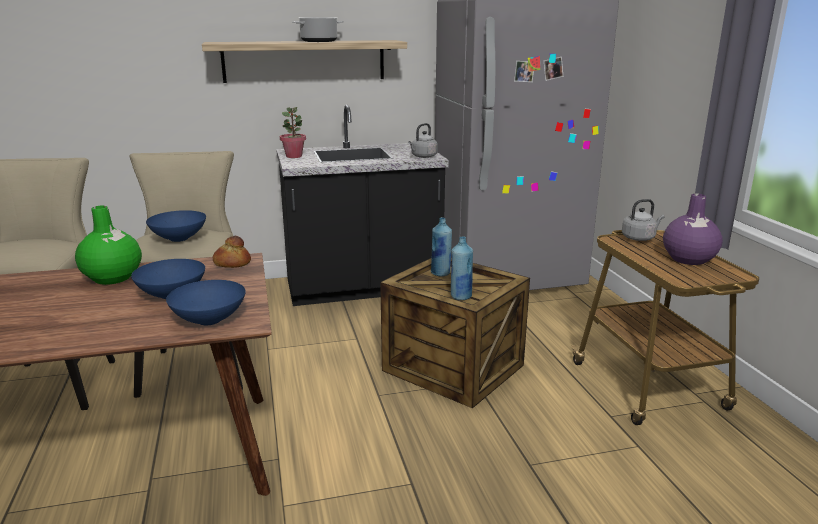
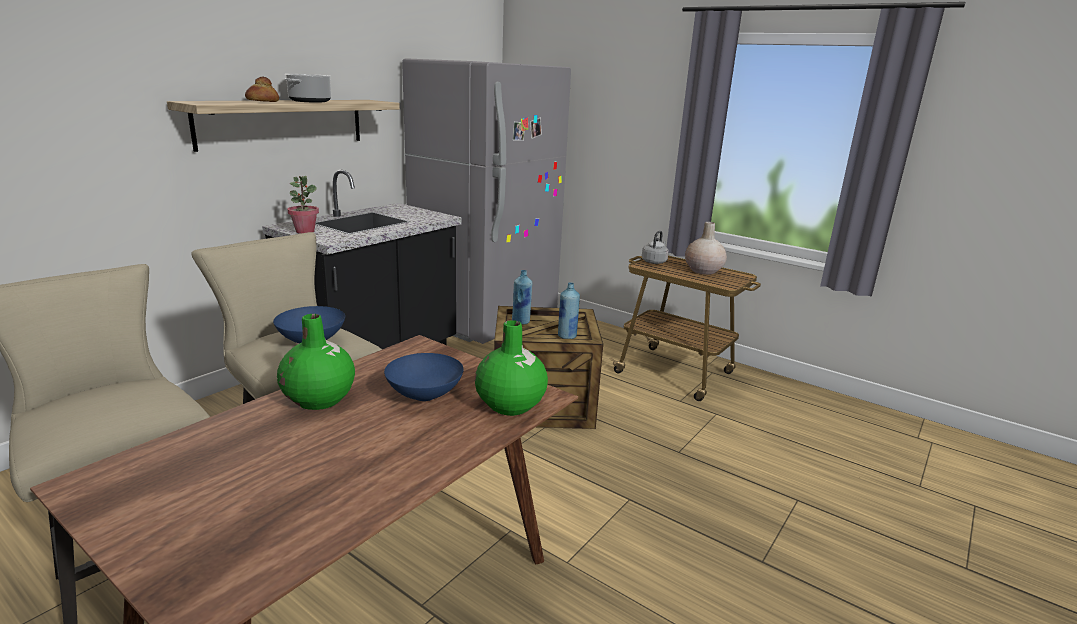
camera: 40 degrees left, 0 degrees up
(208, 320) = (510, 405): blue bowl -> green vase
(232, 263) = (415, 351): bread -> bread (262, 101)
(423, 156) = (433, 217): grey kettle -> none
(688, 259) = (703, 271): purple vase -> beige vase

